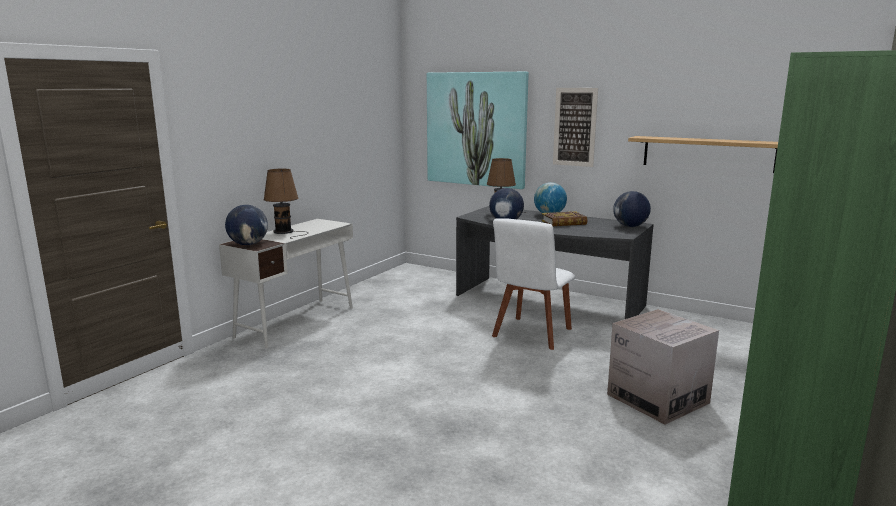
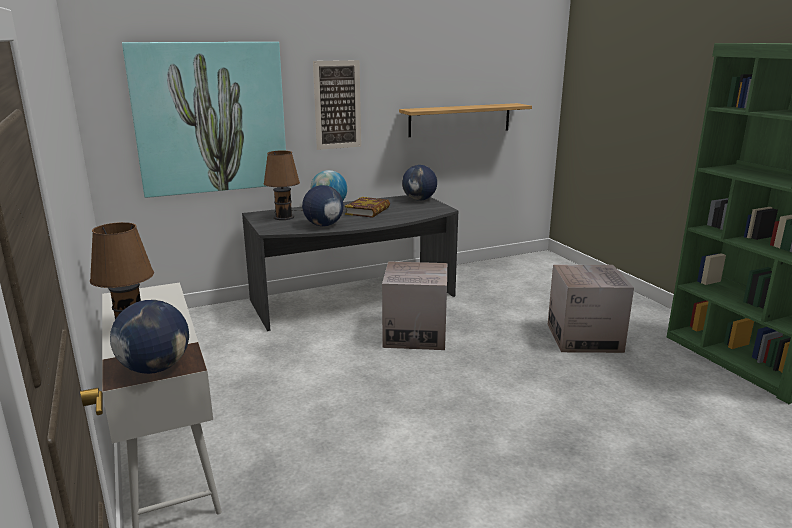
camera: 55 degrees left, 5 degrees up
(531, 334) = (415, 334): white chair -> cardboard box

